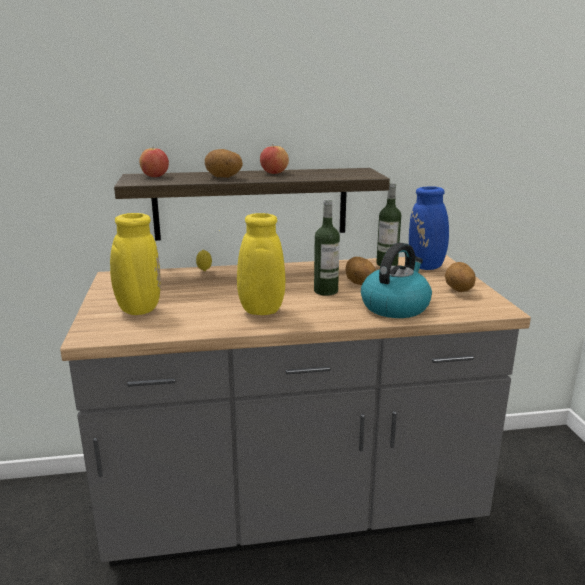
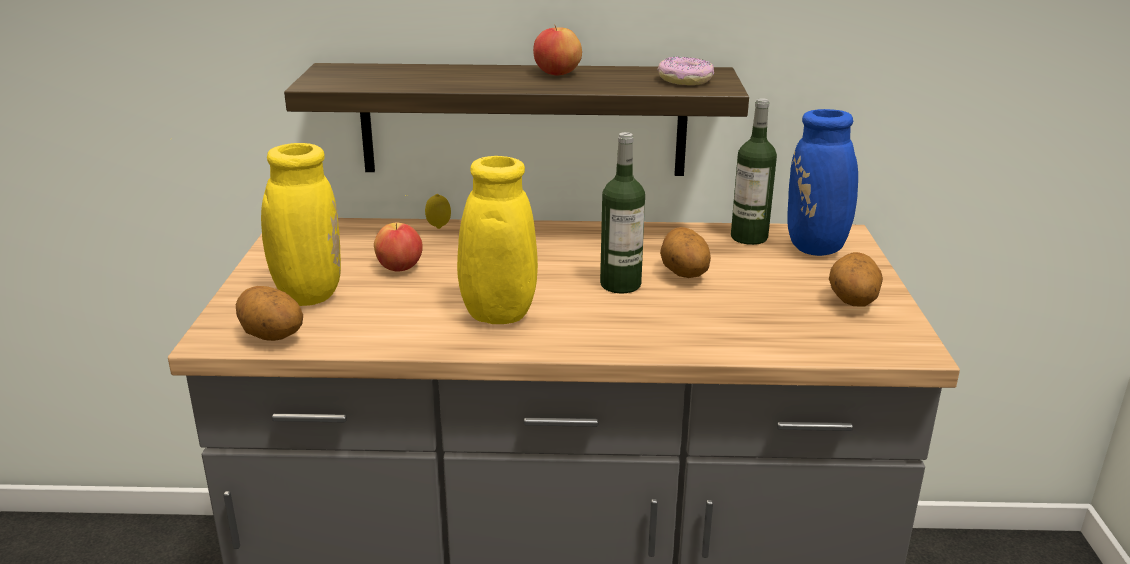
camera: 10 degrees right, 5 degrees up
(155, 176) = (360, 72): apple -> apple (399, 268)
(223, 177) = (467, 80): potato -> potato (271, 338)
(349, 173) = (685, 80): none -> donut
(395, 307) = (725, 327): kettle -> none

